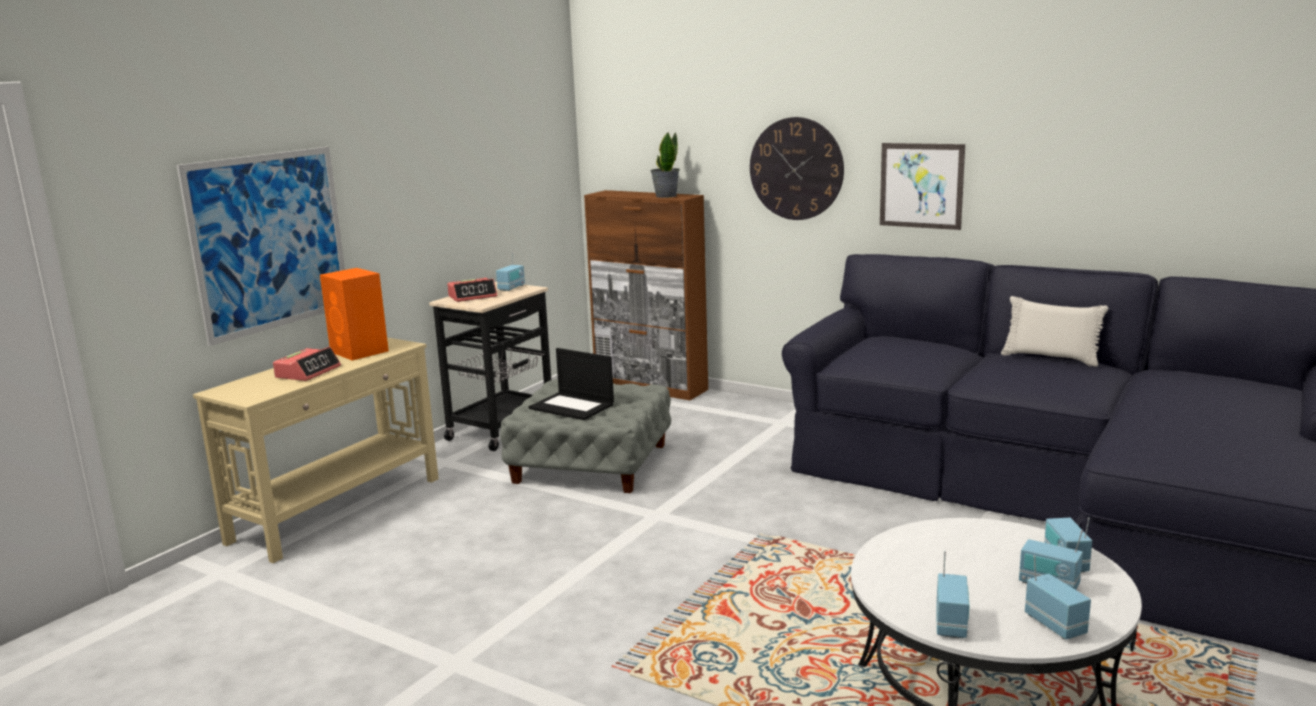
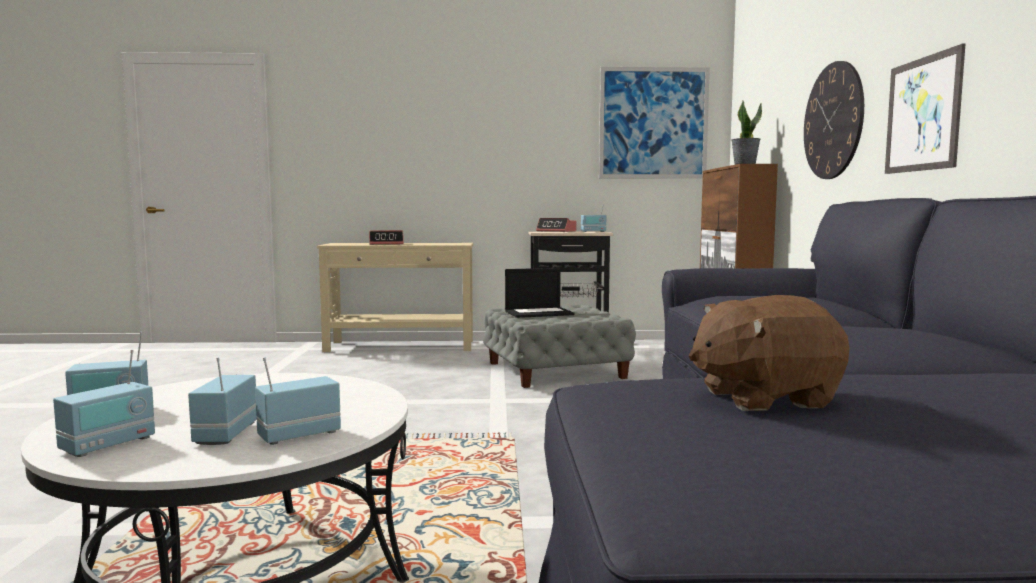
camera: 55 degrees right, 10 degrees down
(270, 241) = (400, 162): picture -> picture (653, 123)
(360, 352) = (436, 243): orange speaker -> none
(573, 406) = (539, 313): laptop -> laptop turned 105 degrees counterclockwise
(1050, 358) = (939, 334): white pillow -> none
(1199, 435) = (763, 398): none -> brown plush toy

